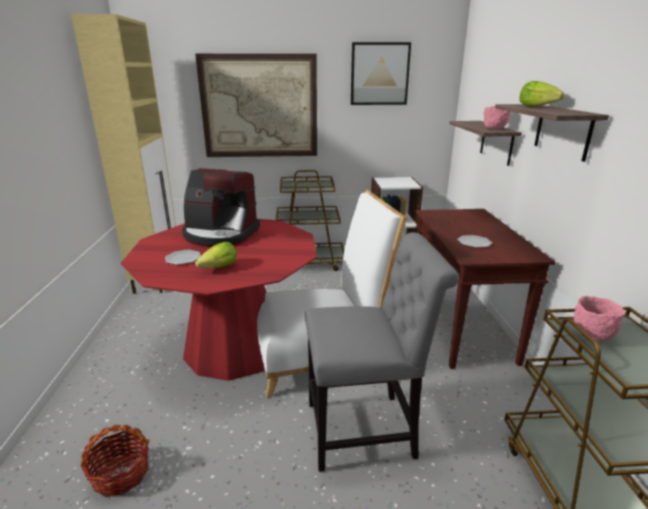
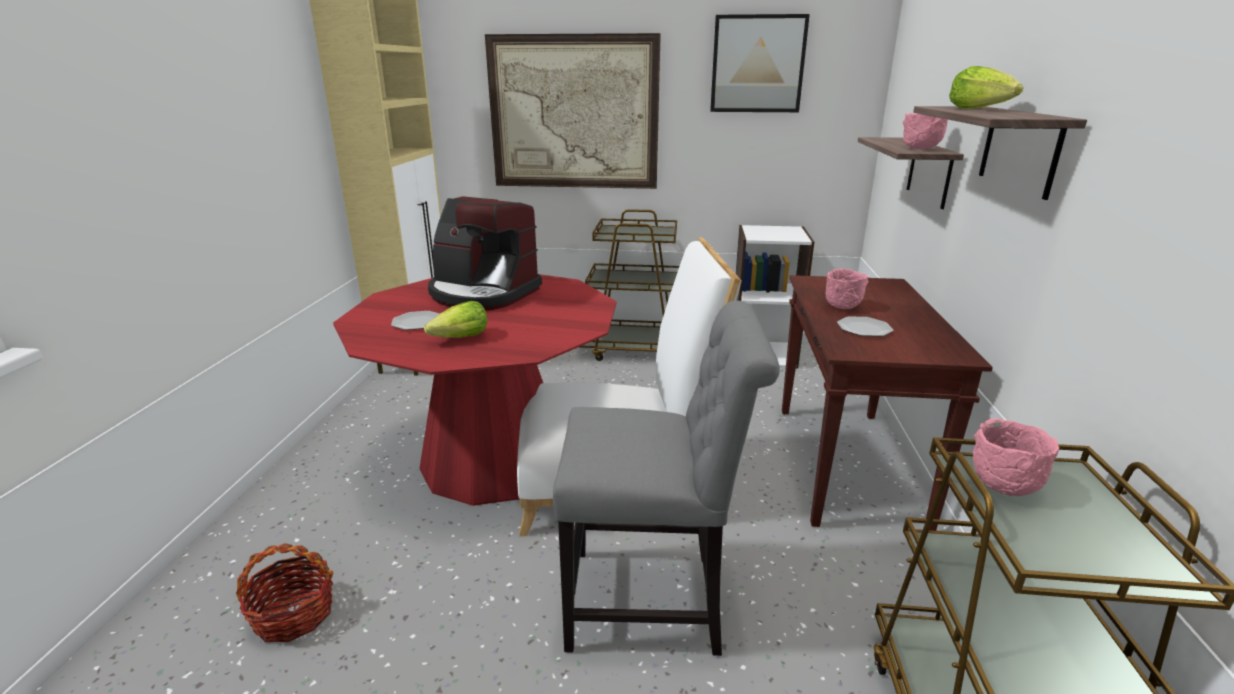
camera: 10 degrees right, 0 degrees up
(456, 229) = (843, 307): none -> pink bowl

